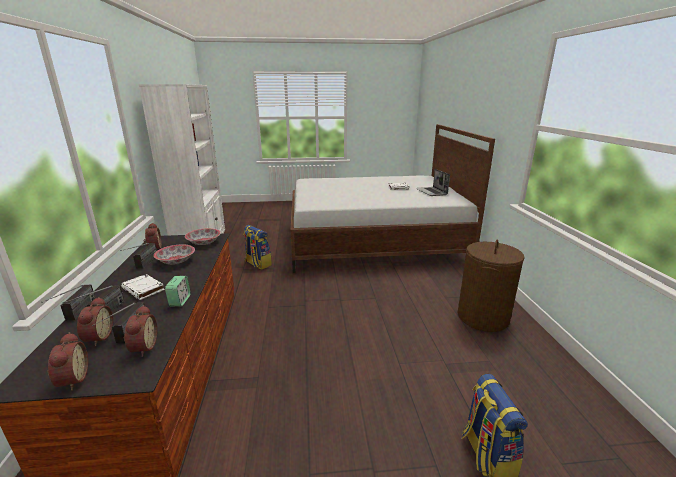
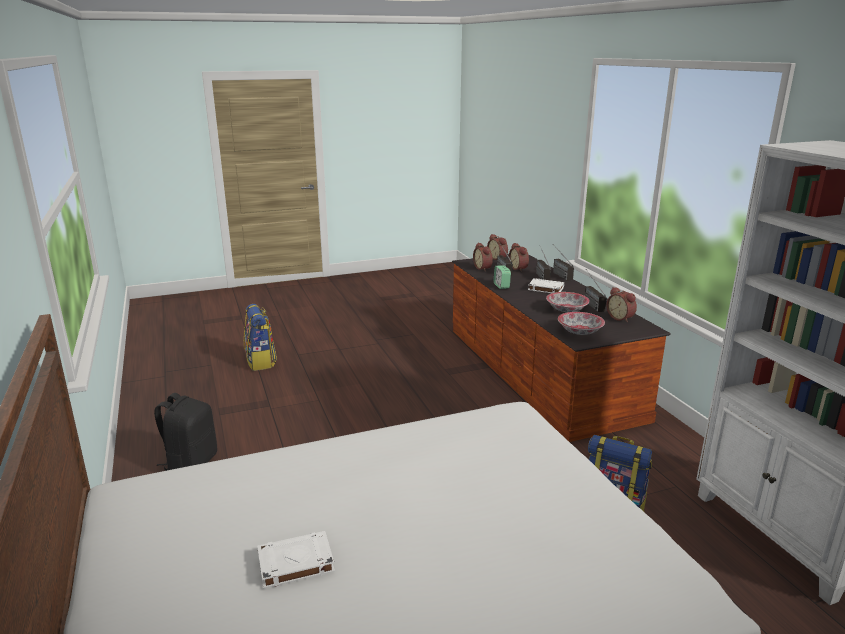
camera: 165 degrees right, 0 degrees up
(432, 192) = (181, 542): laptop -> none
(483, 317) = (191, 464): brown laundry basket -> black backpack

